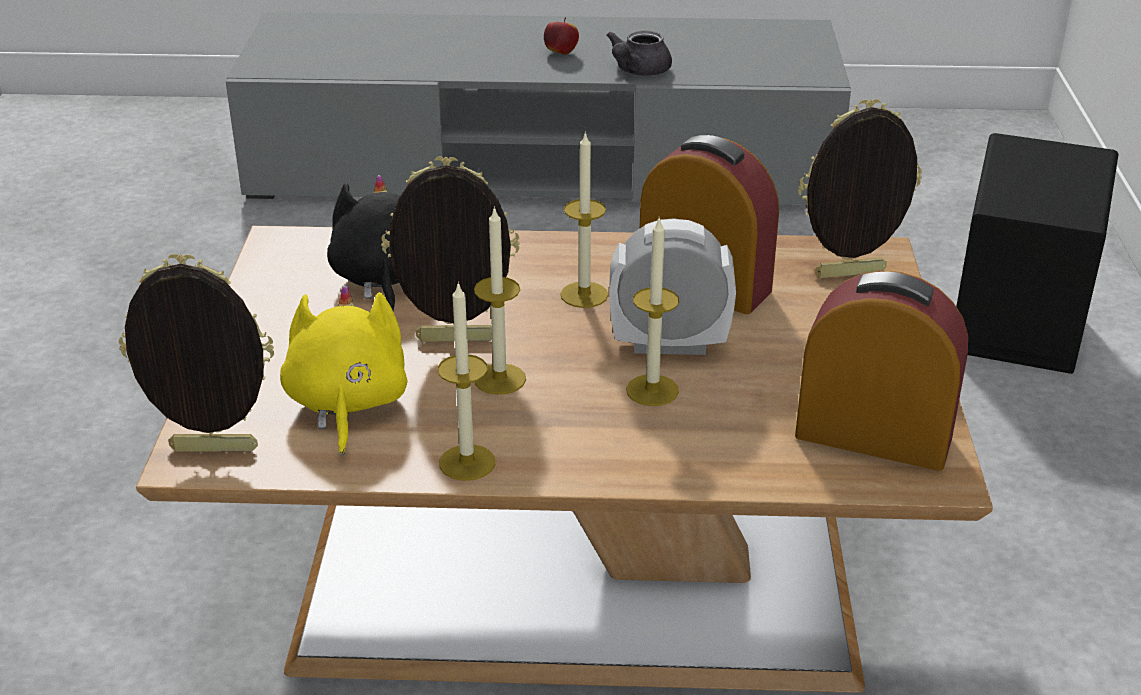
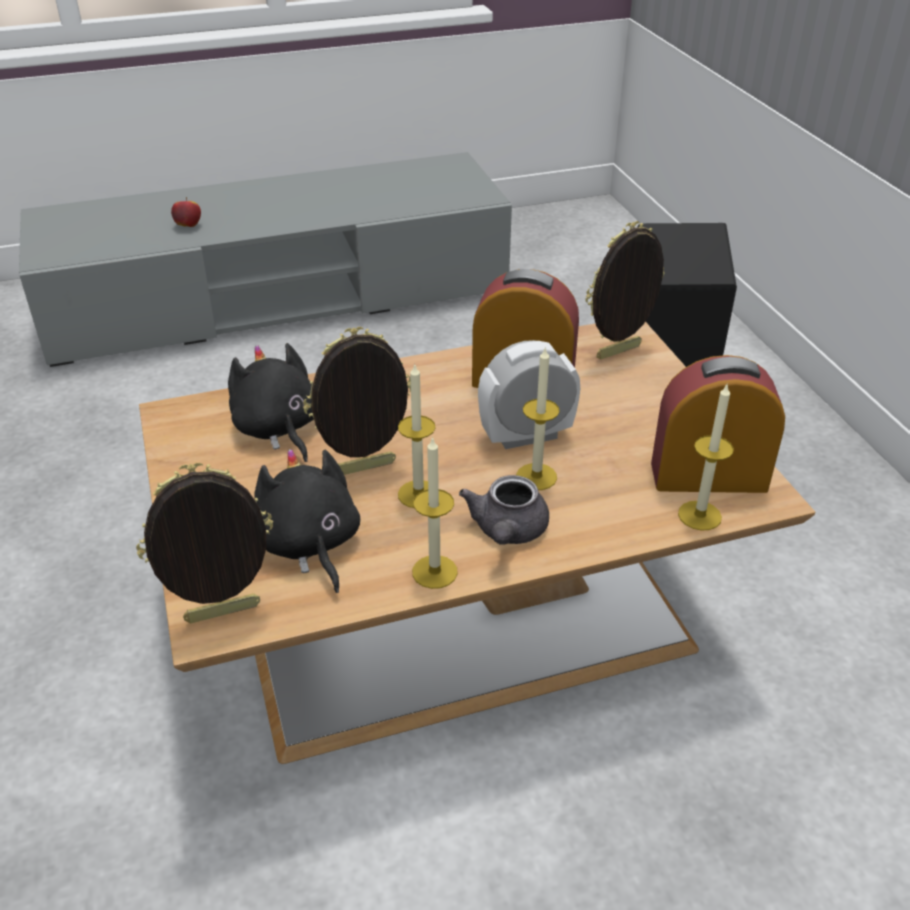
camera: 20 degrees left, 5 degrees up
(346, 404) = (310, 545): yellow plush toy -> black plush toy
(561, 53) = (285, 207): apple -> apple (188, 226)
(584, 295) = (441, 409): candle -> candle (699, 515)
(637, 71) = (351, 214): grey teapot -> grey teapot (507, 532)

